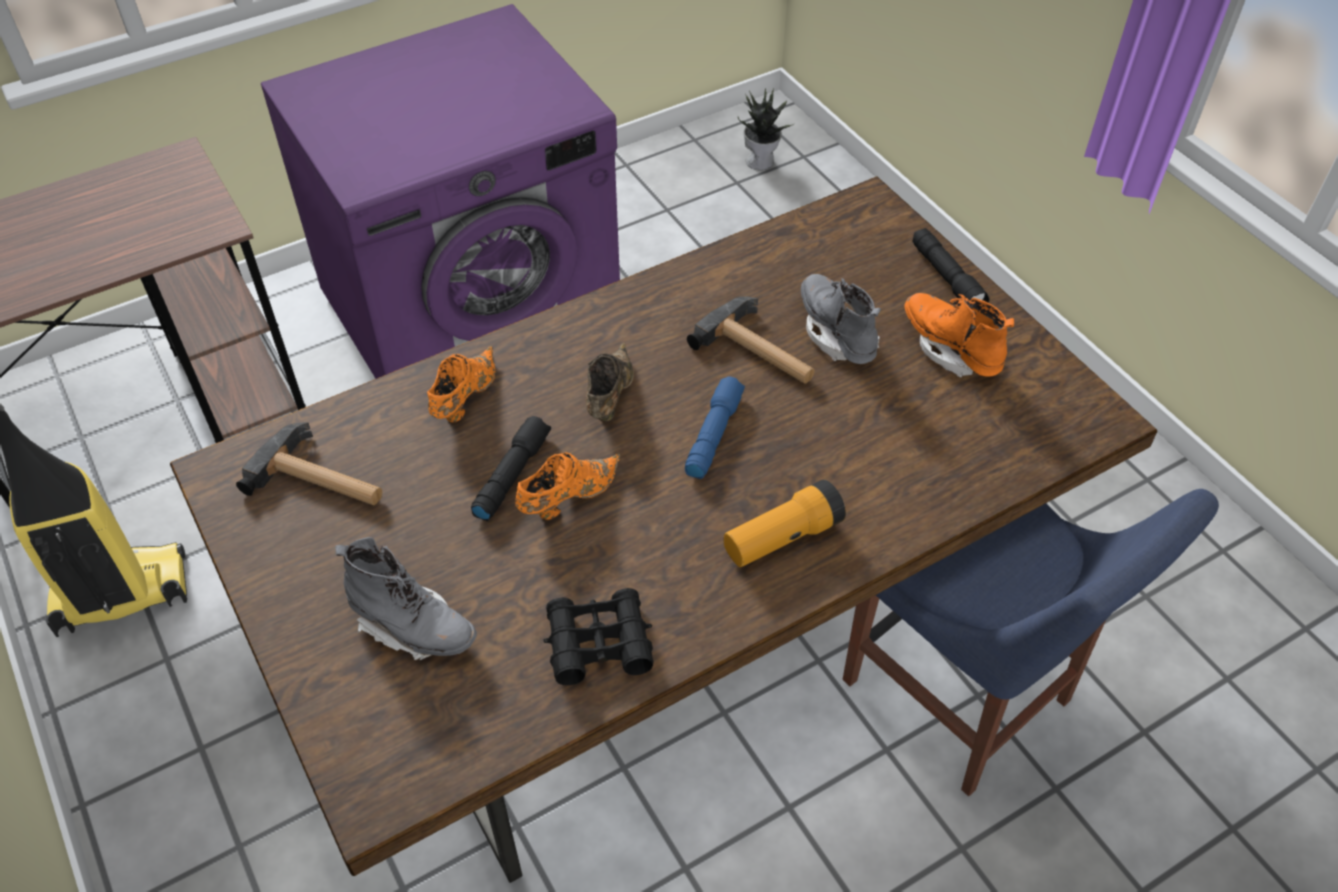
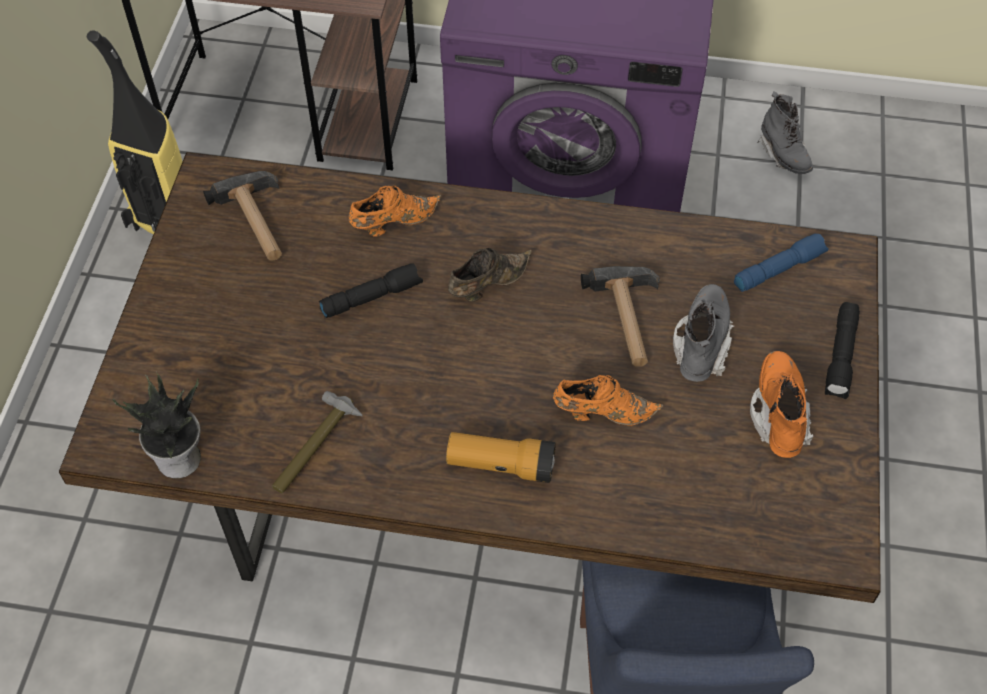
camera: 40 degrees right, 5 degrees up
(413, 627) = (220, 357): grey boot -> grey boot (784, 155)
(566, 498) = (390, 337): orange shoe -> orange shoe (602, 412)
(598, 643) = (314, 448): black binoculars -> hammer
(713, 434) = (531, 359): blue flashlight -> blue flashlight (778, 268)
(761, 161) = (923, 167): potted plant -> potted plant (180, 460)

